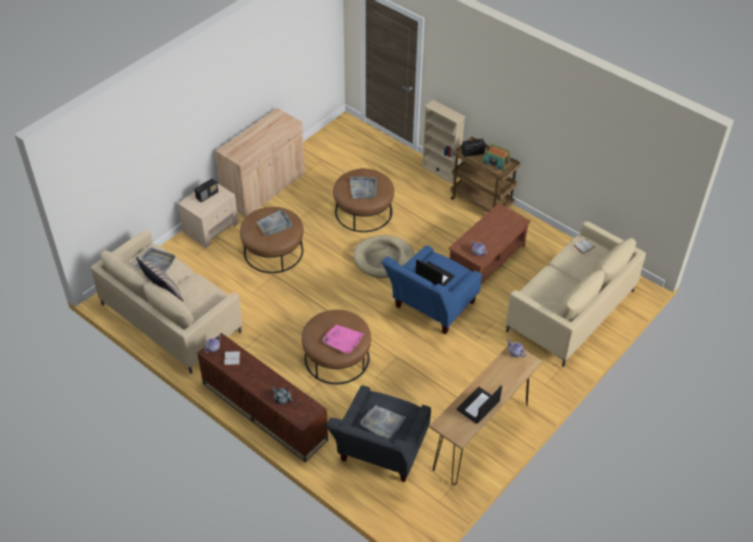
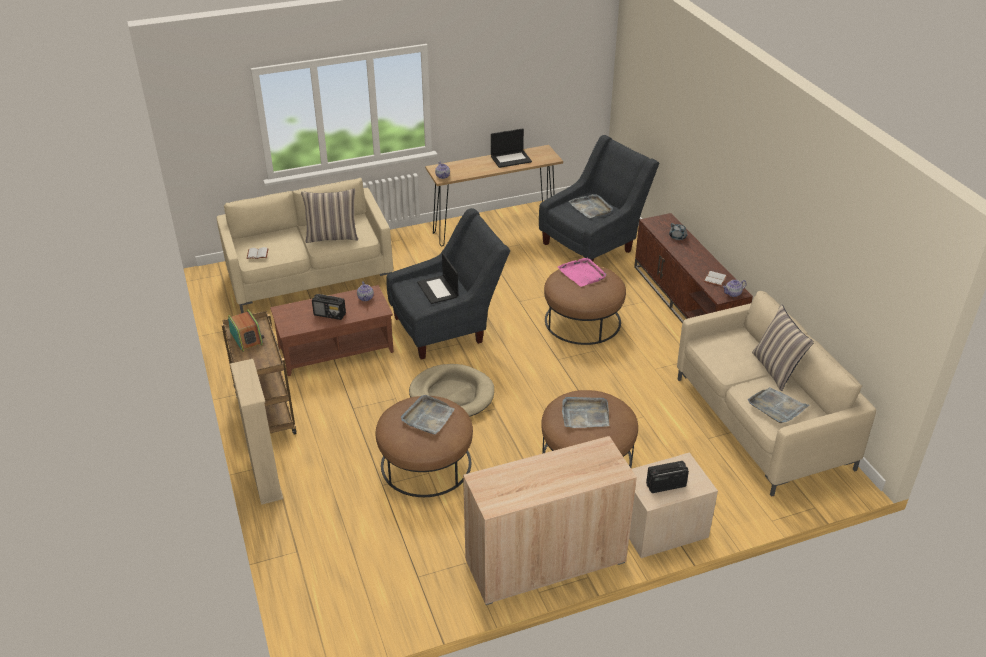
camera: 150 degrees left, 10 degrees down
(429, 310) = (448, 327): blue armchair -> grey armchair
(472, 153) = (258, 361): radio -> radio (330, 314)
(552, 285) = (332, 237): none -> pillow

